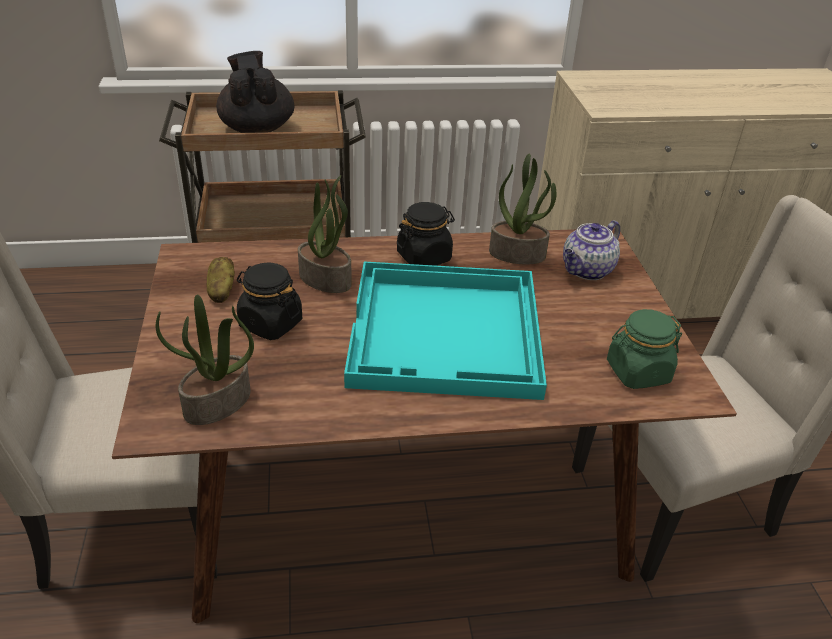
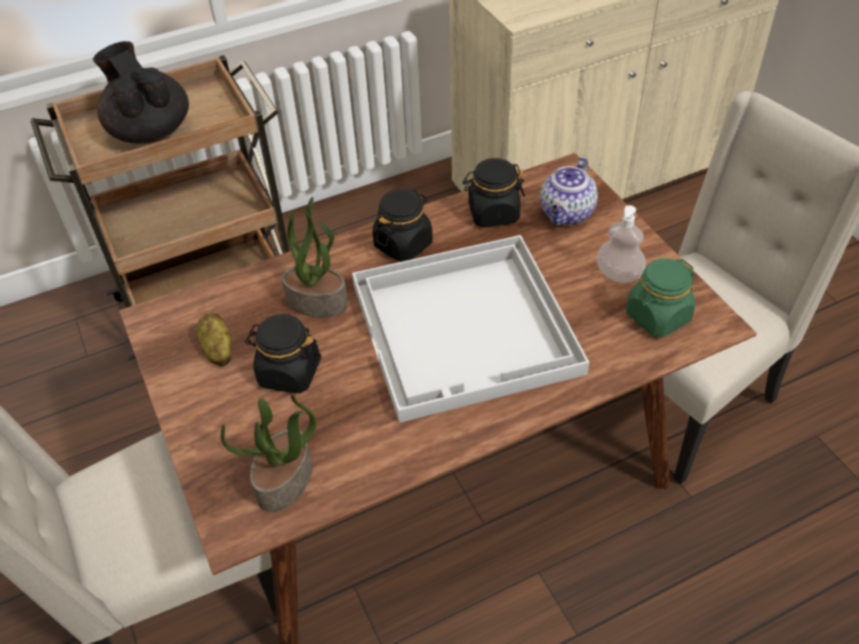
camera: 15 degrees left, 10 degrees up
(447, 333) = (467, 328): turquoise tray -> white tray
(518, 254) = (493, 213): potted plant -> black jar
(614, 328) = (618, 274): none -> soap dispenser

